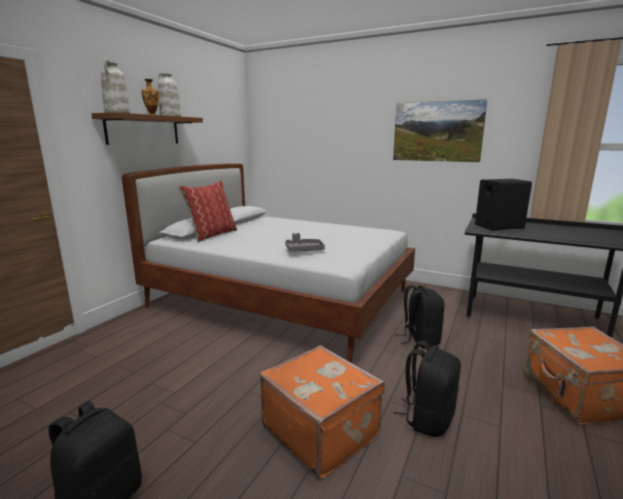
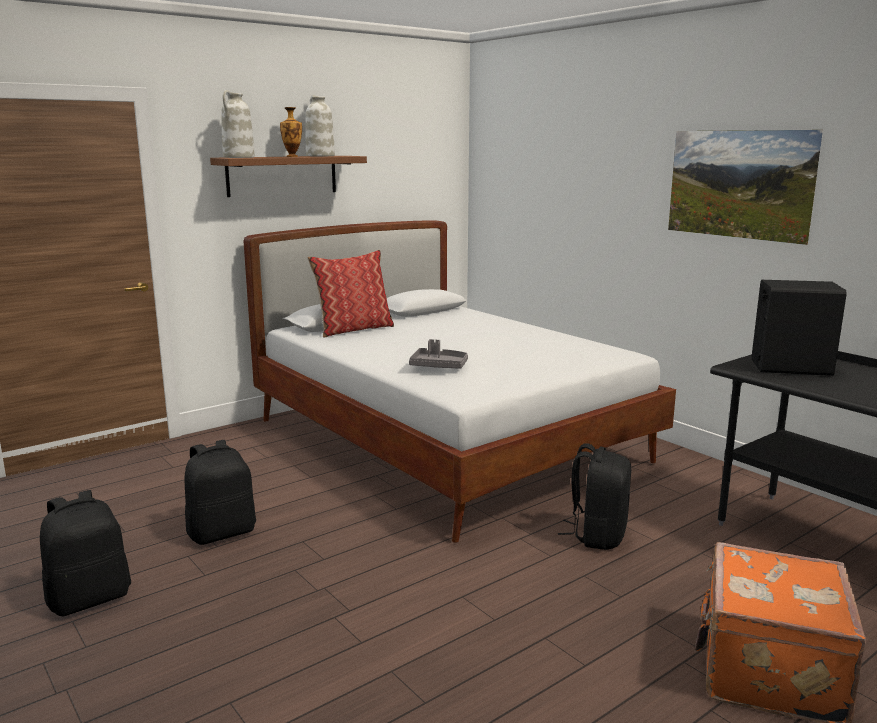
camera: 25 degrees right, 0 degrees up
(321, 430) = (345, 602): orange suitcase -> none
(428, 418) = (492, 628): black backpack -> black backpack (222, 532)

